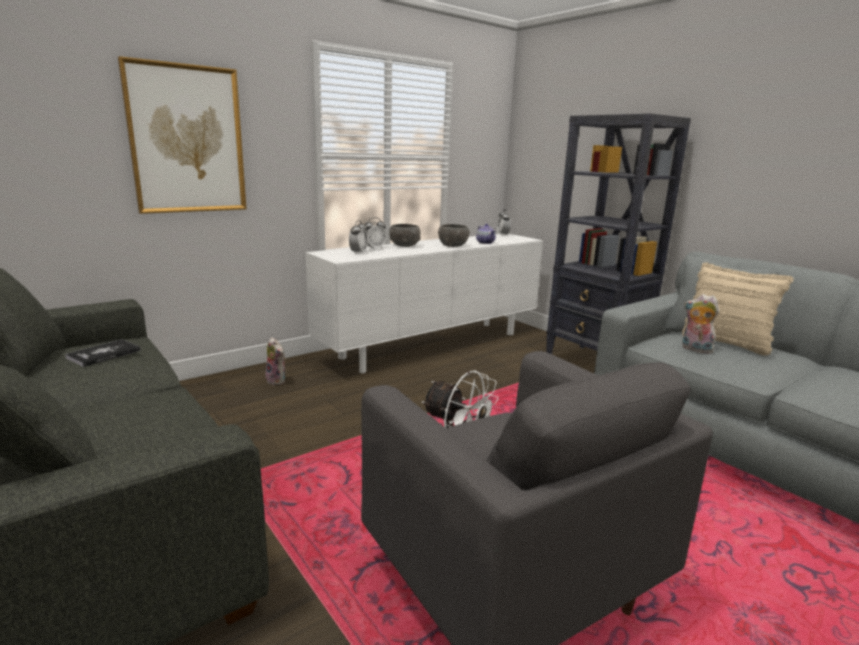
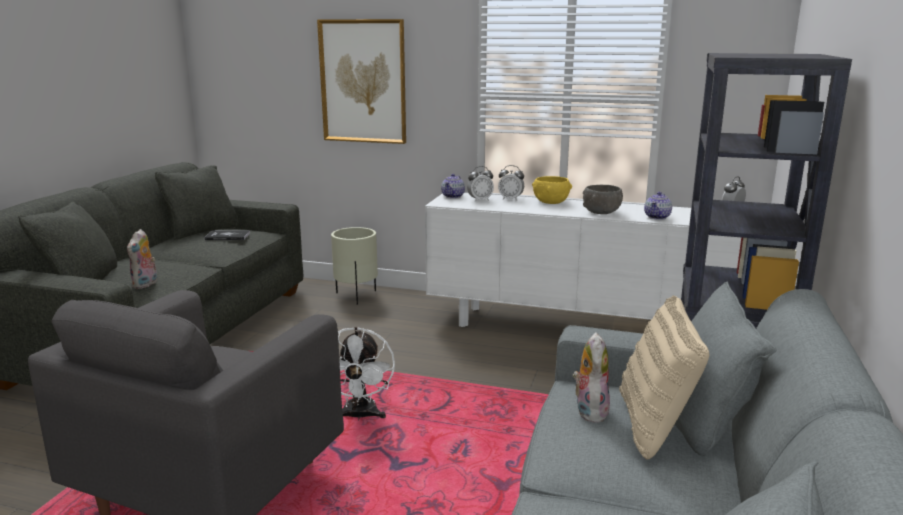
camera: 55 degrees right, 0 degrees up
(220, 387) = (356, 296): none -> beige planter
(277, 381) = (394, 306): plush toy -> plush toy (146, 284)
(328, 254) = (453, 196): none -> teapot
(404, 245) = (550, 202): grey bowl -> yellow bowl

